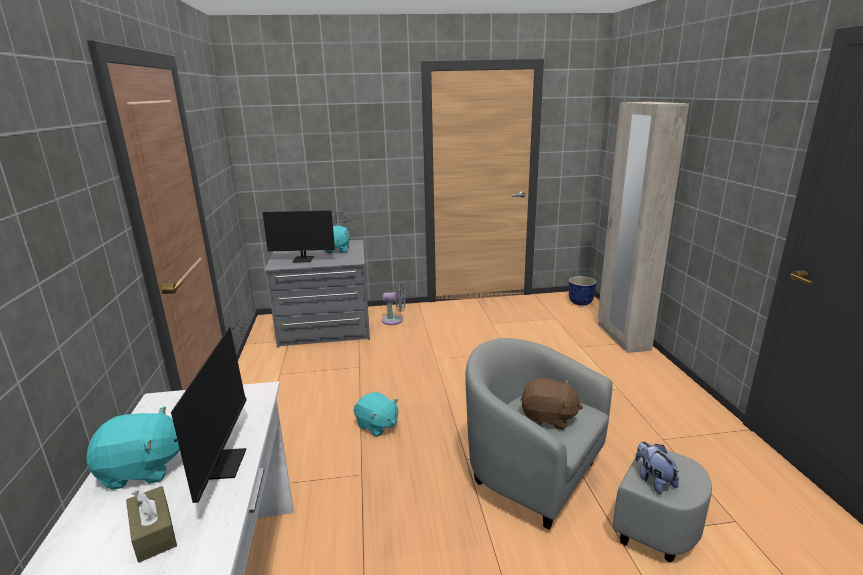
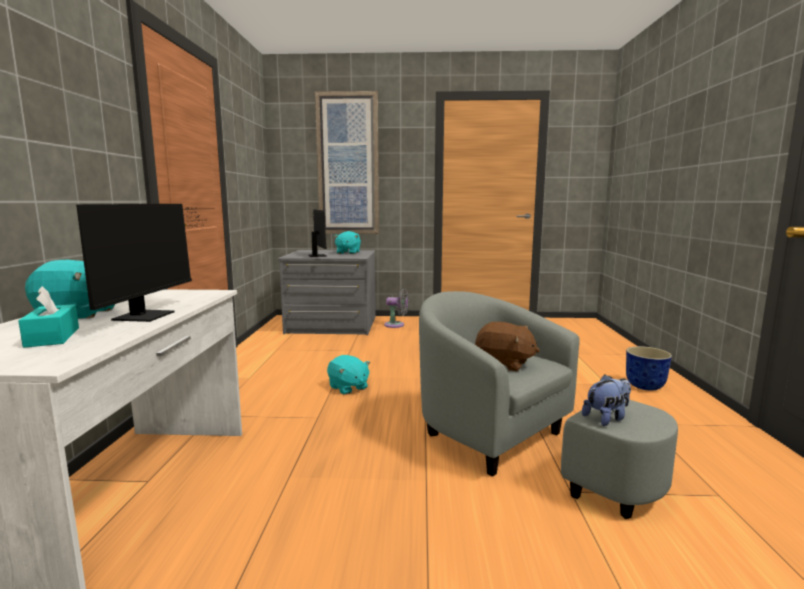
camera: 10 degrees right, 10 degrees down
(154, 532) = (52, 337): brown tissue box -> turquoise tissue box
(306, 259) = (317, 255): monitor -> monitor turned 120 degrees counterclockwise
(326, 147) = (348, 164): none -> picture
(580, 302) = (585, 325): planter -> planter (645, 386)
(622, 337) = (623, 350): beige wardrobe -> none
(653, 480) = (607, 418): plush toy -> plush toy turned 75 degrees clockwise

